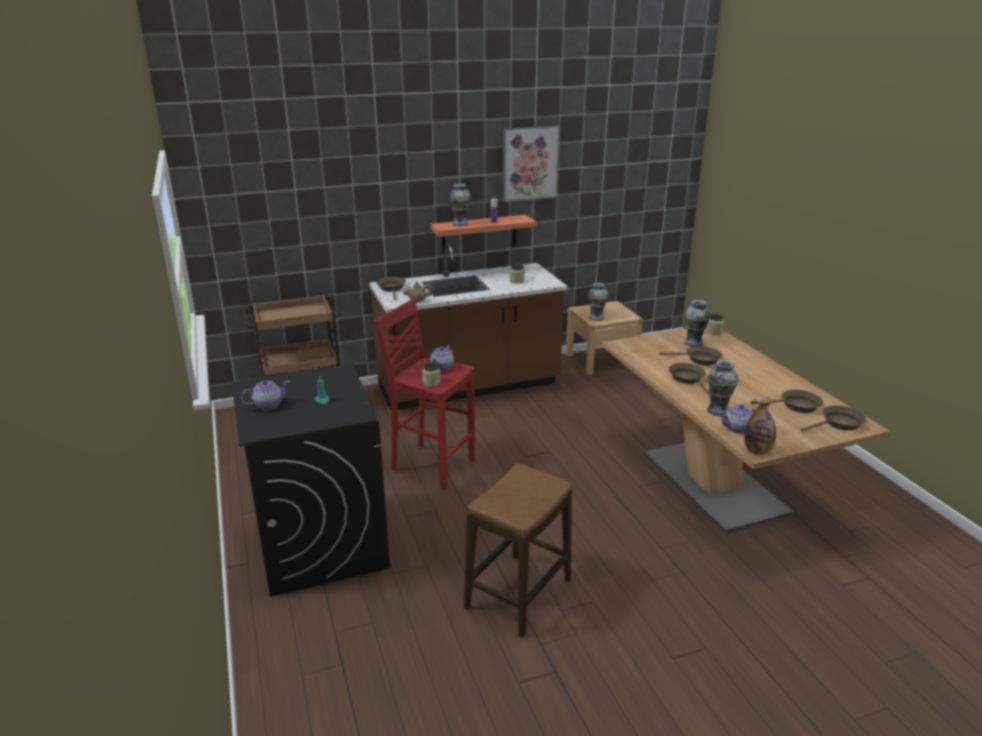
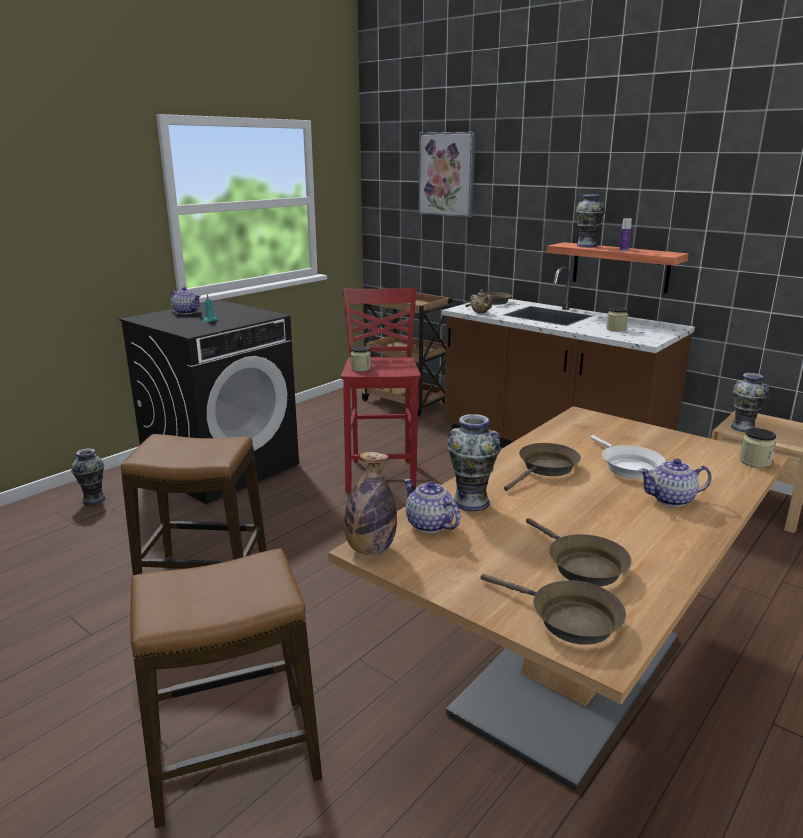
camera: 60 degrees right, 5 degrees down
(442, 368) = (398, 366): teapot -> teapot (672, 499)
(530, 163) = (704, 180): picture -> picture (447, 174)
(693, 343) = (680, 454): vase -> vase (94, 500)
(699, 360) = (627, 466): brown frying pan -> white frying pan
(727, 621) = (233, 758): none -> stool

